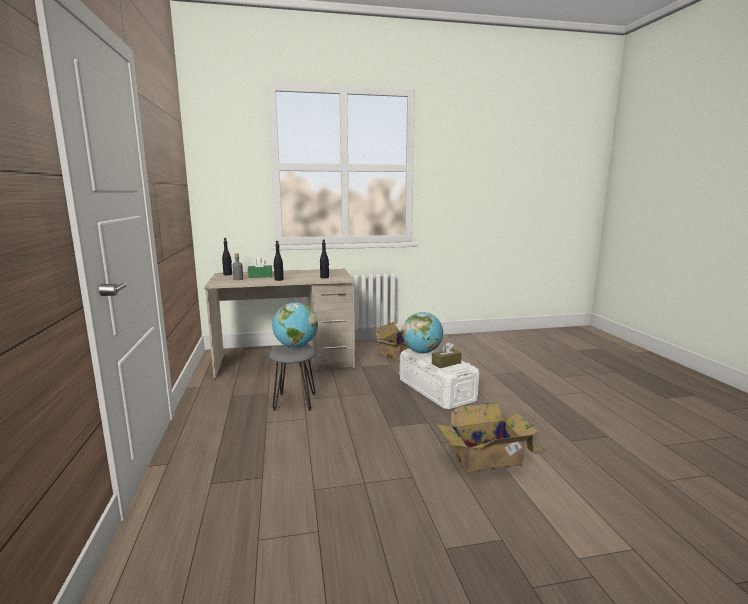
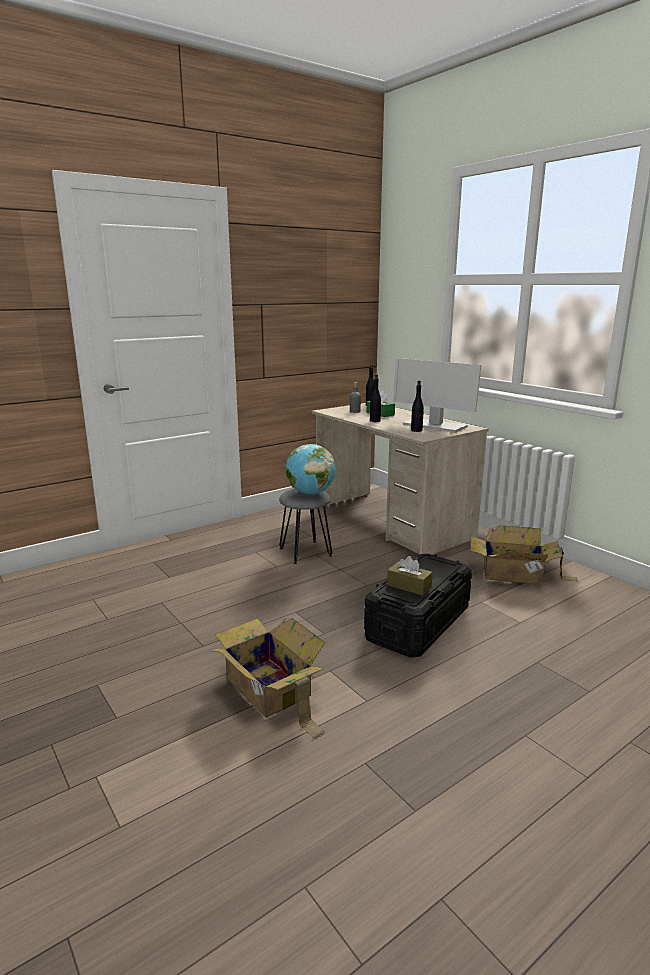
camera: 65 degrees right, 5 degrees up
(319, 273) = (433, 425): none -> monitor
(422, 352) = (429, 564): globe -> none
(436, 390) = (418, 623): white storage box -> black storage box

